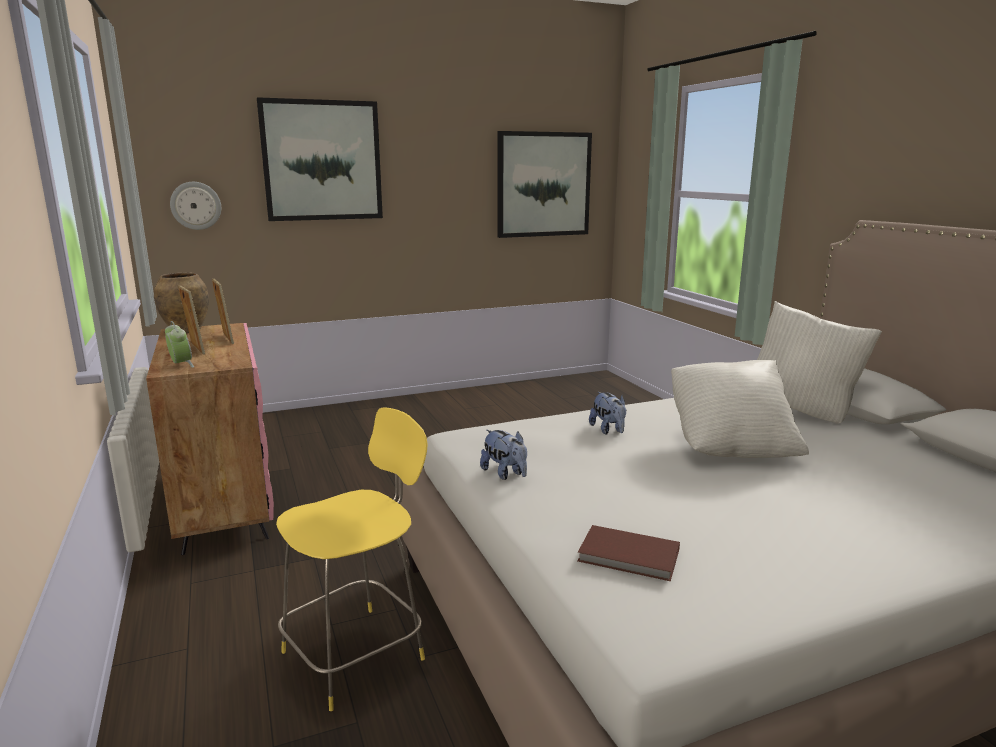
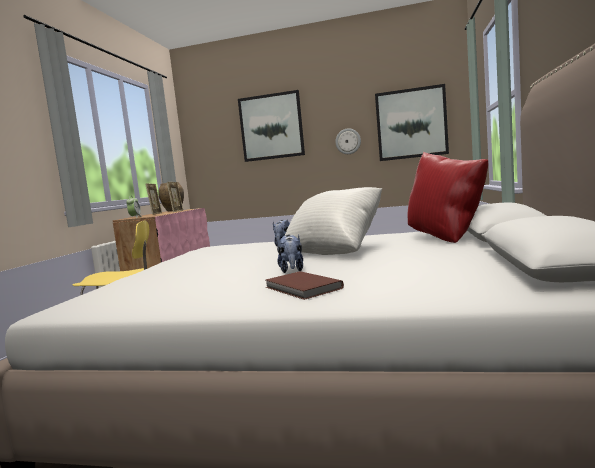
camera: 35 degrees right, 10 degrees down
(196, 205) = (212, 157): wall clock -> wall clock (348, 141)
(505, 474) = (183, 257): plush toy -> plush toy (292, 270)
(629, 557) = (139, 283): brown book -> brown book (302, 288)
(803, 411) = (446, 238): white pillow -> red pillow

